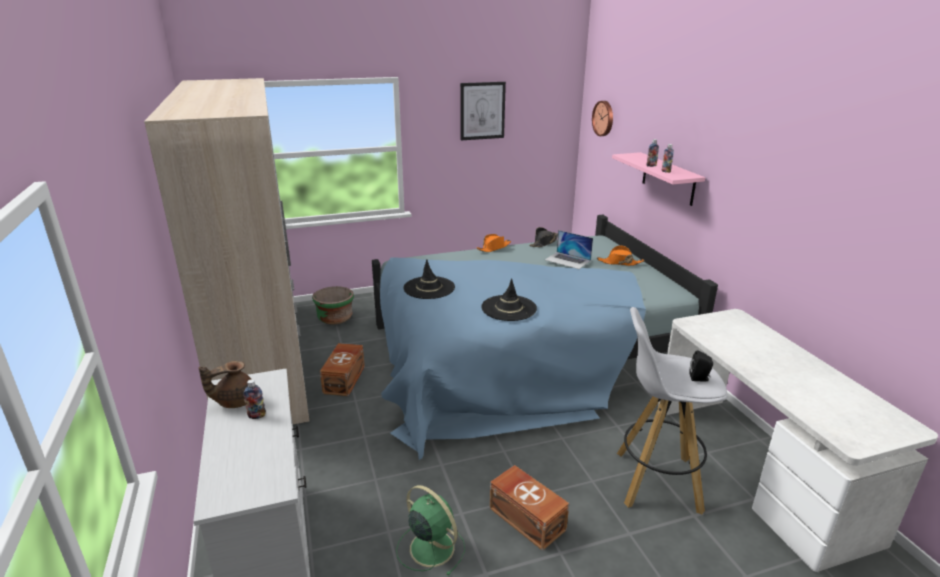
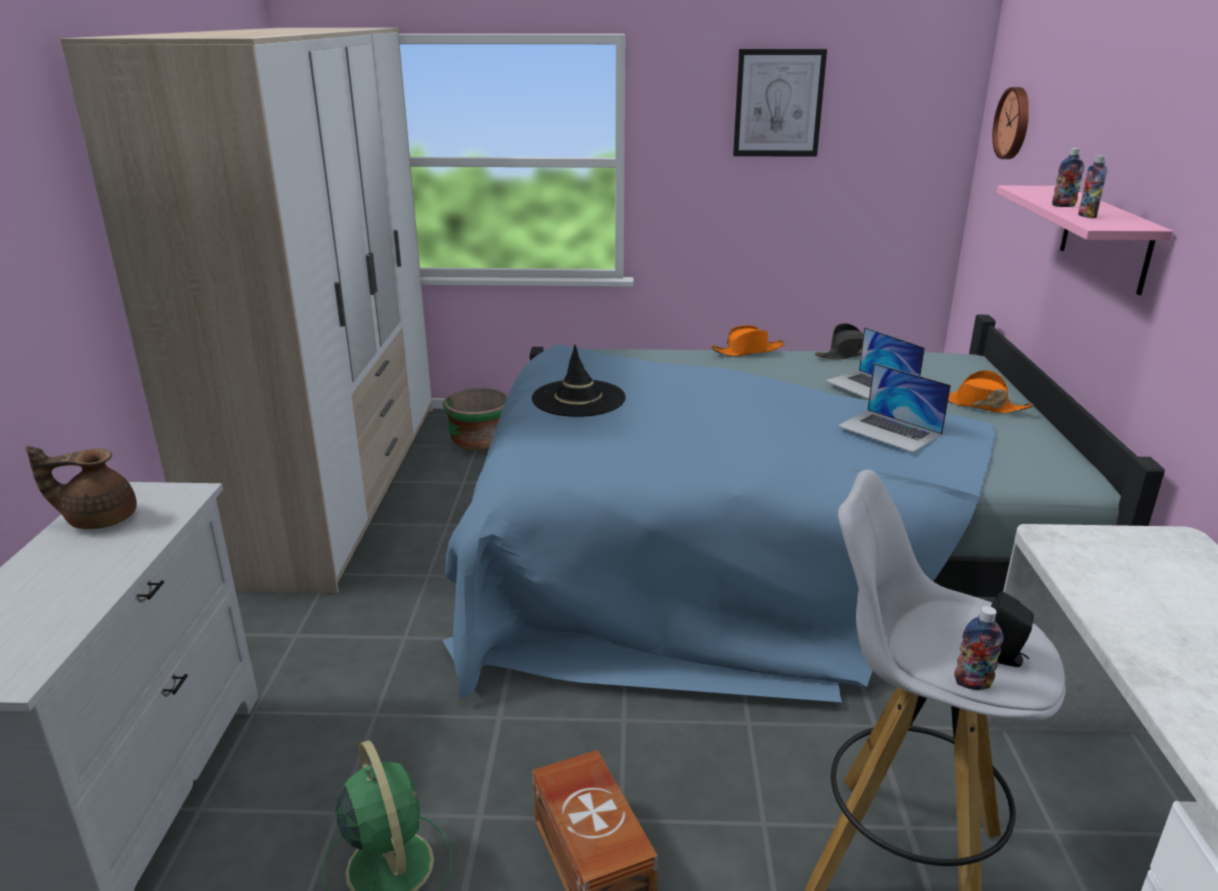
camera: 20 degrees right, 0 degrees up
(257, 416) = (106, 549): bottle -> bottle (972, 683)
(345, 379) = (434, 538): brown storage box -> none
(509, 308) = (693, 452): black hat -> none
(590, 282) = (889, 430): none -> laptop

